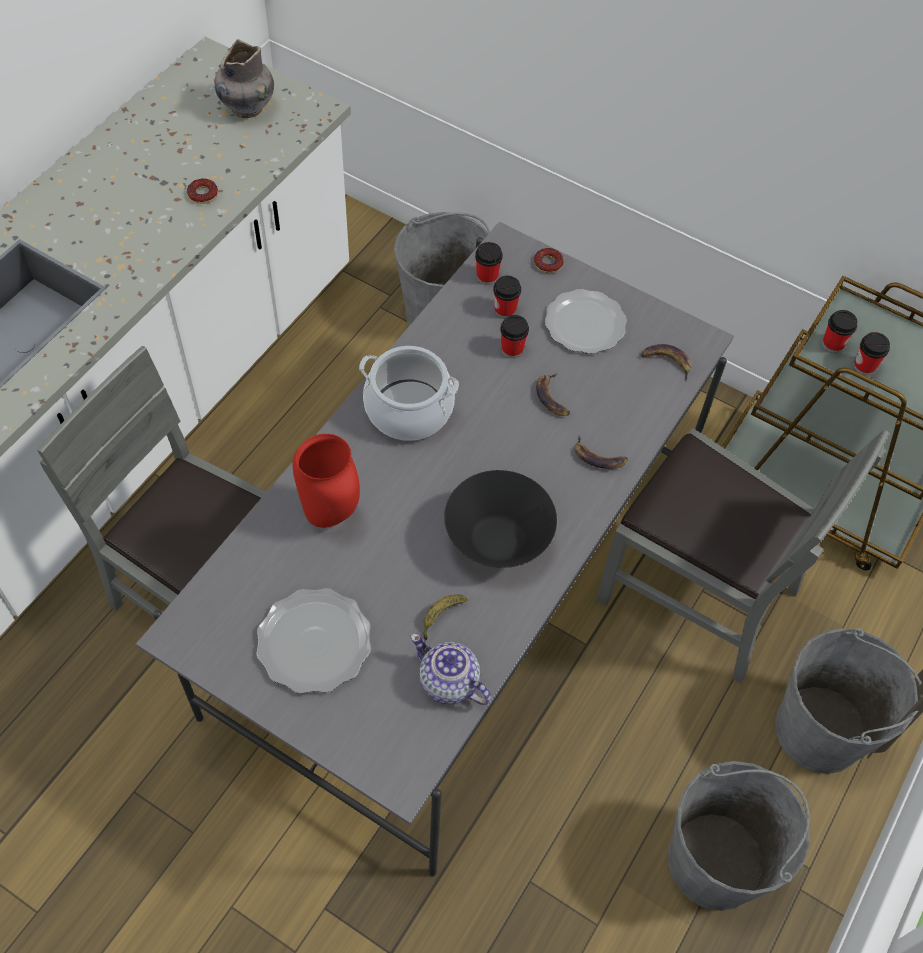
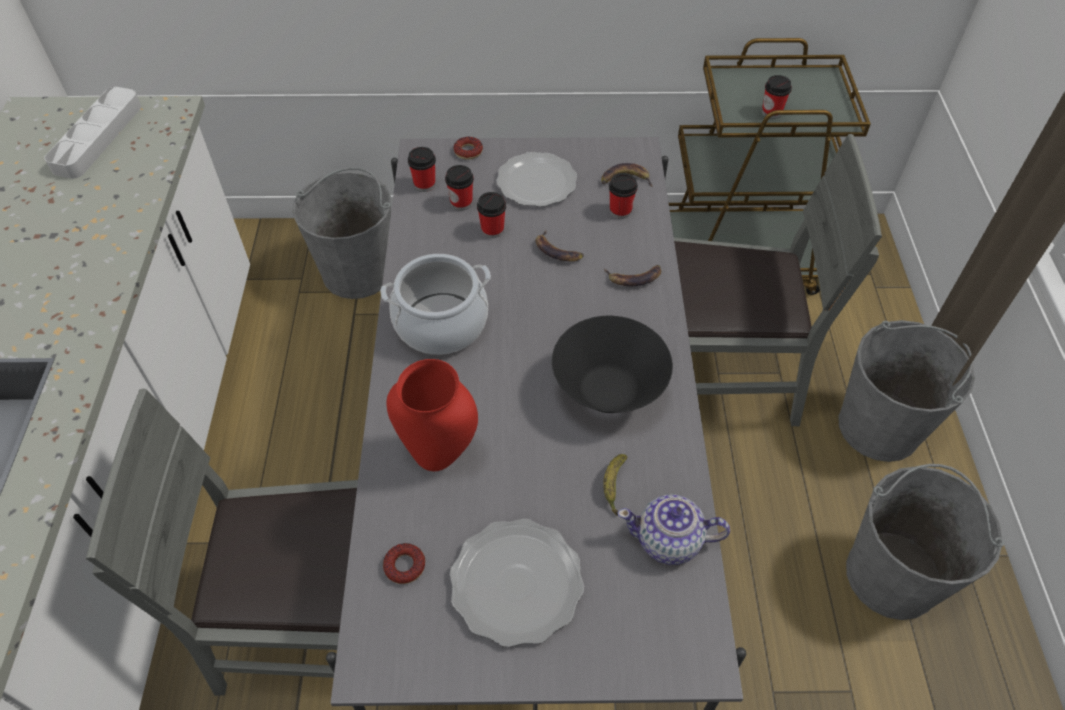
camera: 30 degrees left, 5 degrees down
(203, 194) = (104, 227): donut -> donut (405, 566)
(247, 108) = (98, 137): grey vase -> grey tray
(833, 344) = (736, 107): cup -> cup (620, 211)

